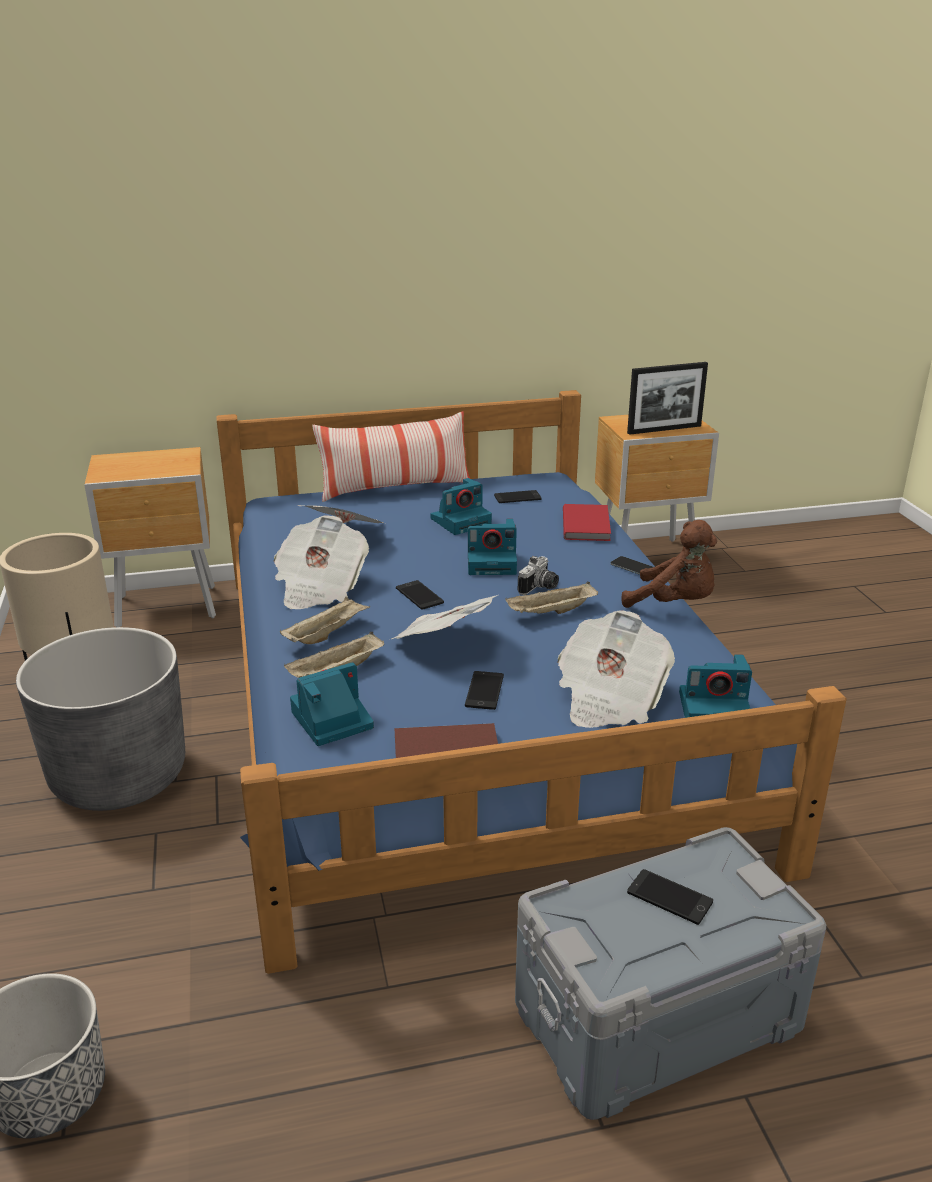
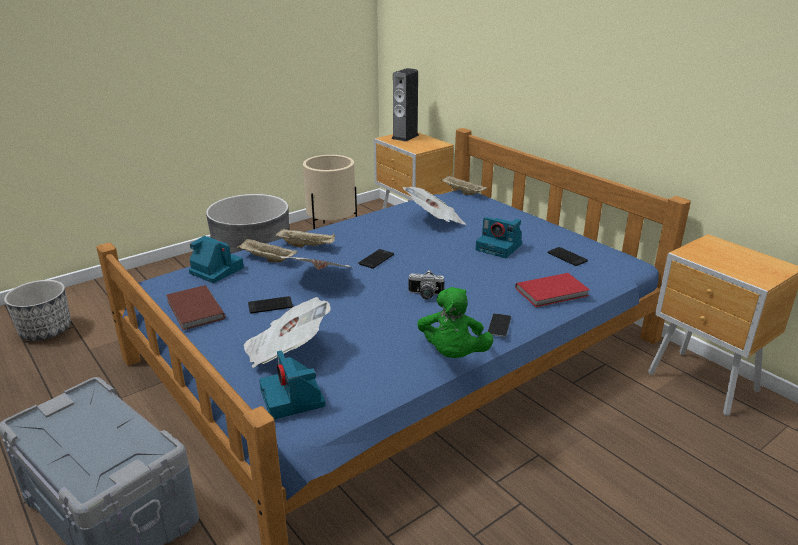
camera: 65 degrees right, 0 degrees up
(116, 464) = (405, 137): none -> speaker
(319, 587) = (361, 230): newspaper -> none
(395, 489) = (529, 218): pillow -> none
(493, 563) = (447, 271): camera -> none
(551, 613) = (391, 306): beige tray -> beige tray (461, 192)
(664, 429) = (725, 265): picture frame -> none
(669, 897) = (104, 434): phone -> none
(674, 604) = (453, 355): brown plush toy -> green plush toy

